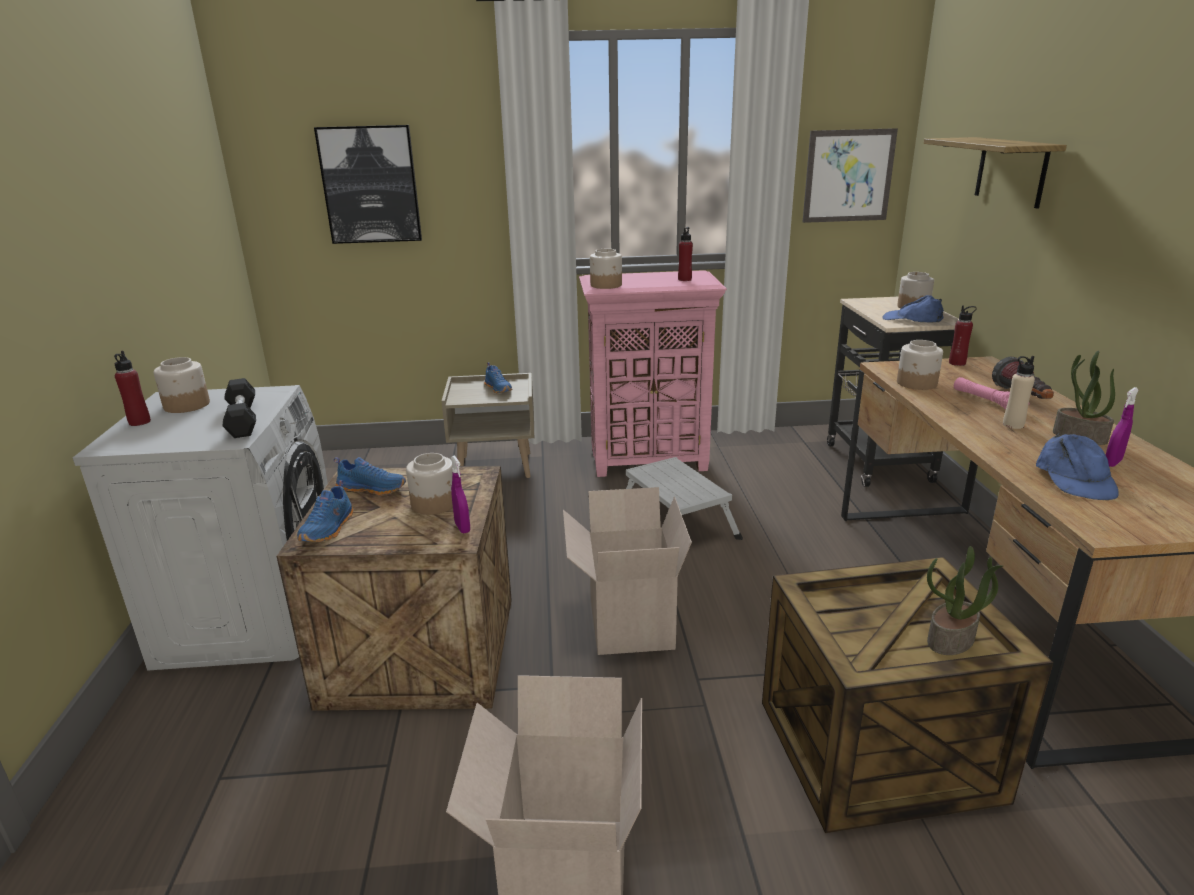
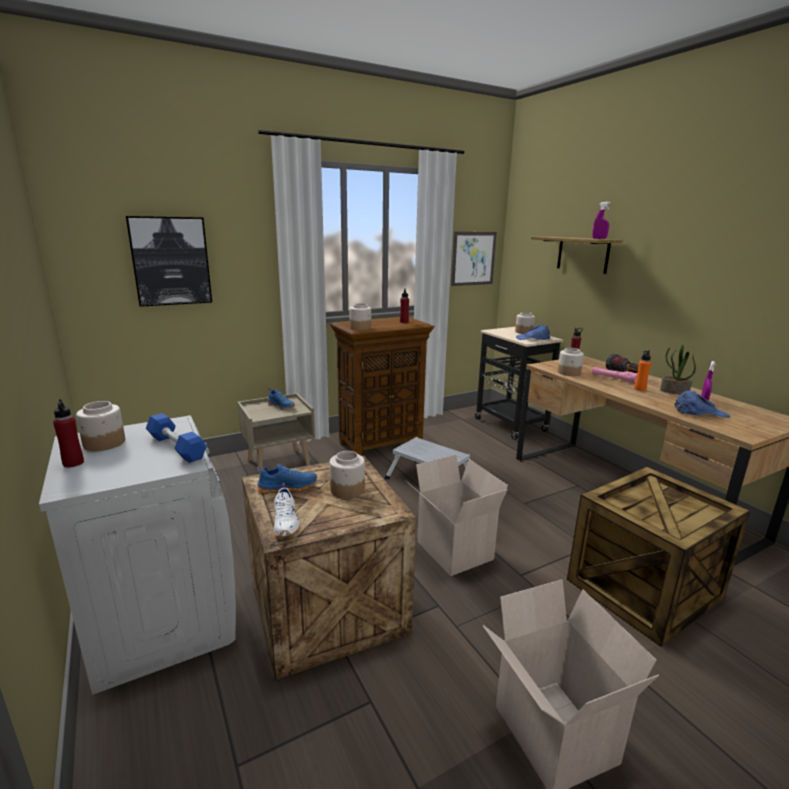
camera: 25 degrees left, 5 degrees down
(242, 419) = (176, 447): black dumbbell -> blue dumbbell
(329, 529) = (286, 523): blue shoe -> white shoe
(462, 528) = (387, 502): purple spray bottle -> purple spray bottle (599, 238)
(650, 460) = (381, 443): pink cabinet -> brown cabinet
(951, 640) = (694, 511): potted plant -> none
(1013, 425) = (639, 389): beige bottle -> orange bottle
(1074, 479) = (700, 412): blue cap -> blue cap turned 60 degrees counterclockwise

